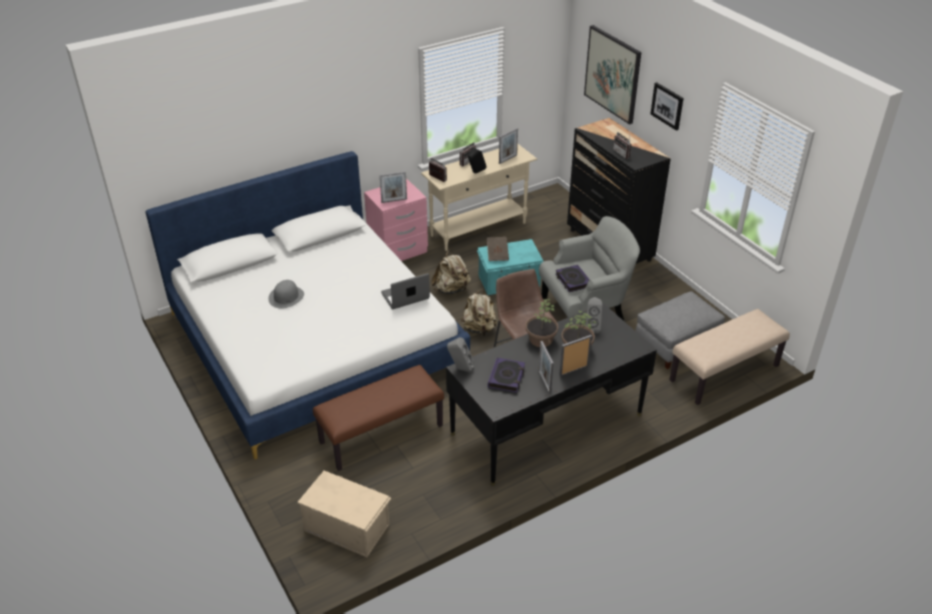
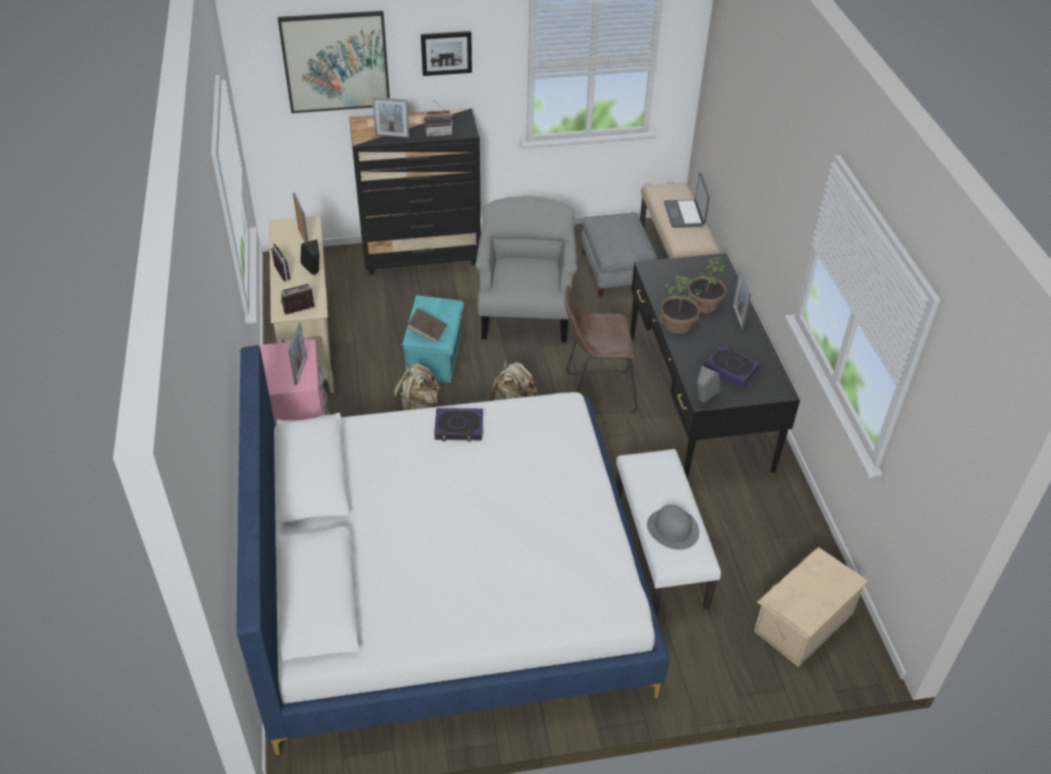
camera: 70 degrees left, 5 degrees up
(286, 297) = (452, 542): grey hat -> grey hat (673, 529)
(381, 433) = (658, 550): brown bench -> white bench
(405, 297) = (517, 420): laptop -> laptop (685, 214)
(544, 382) = (749, 343): picture frame -> picture frame (392, 136)
(573, 280) = (535, 284): book -> book (459, 427)
(592, 327) = (673, 282): grey speaker -> none

